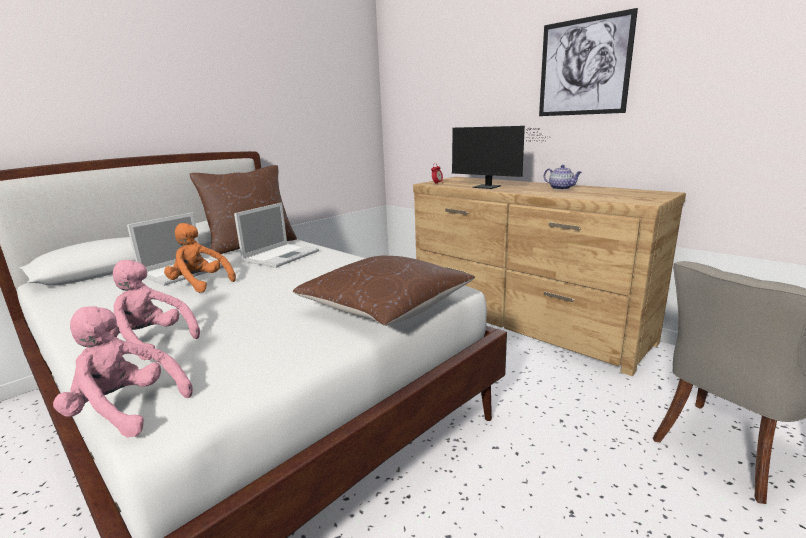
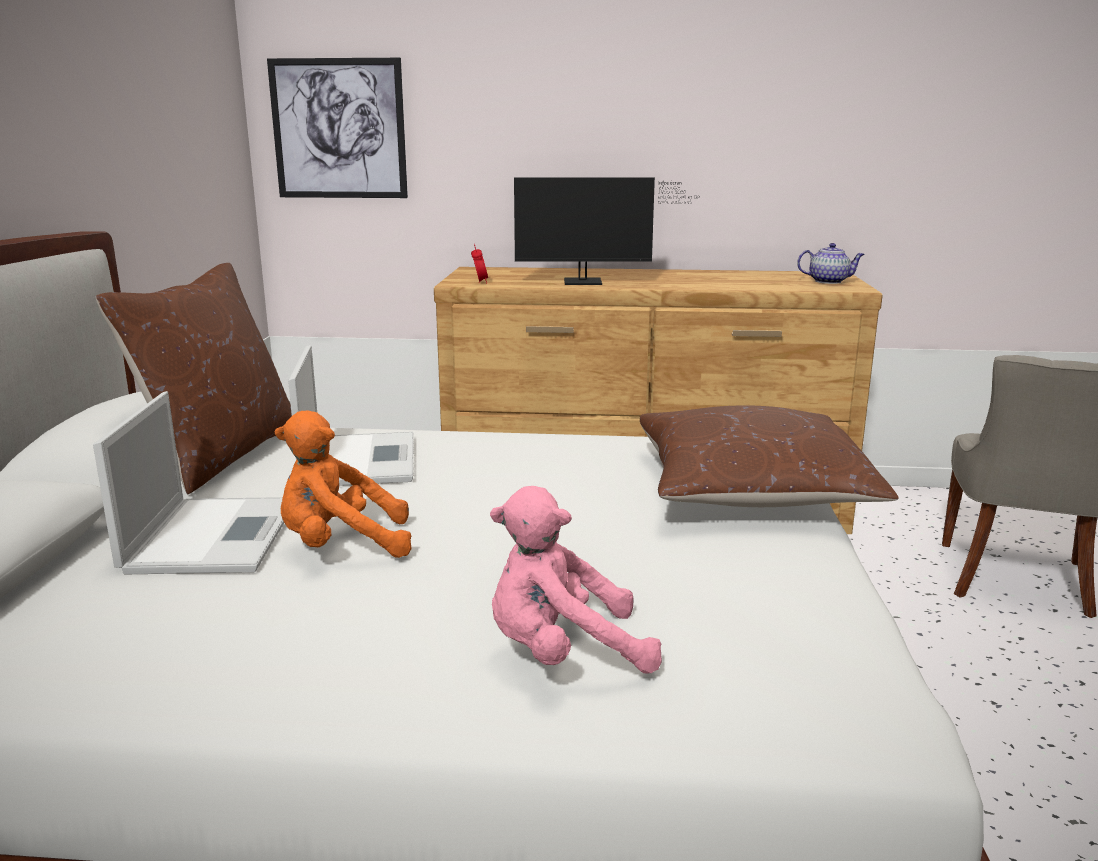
camera: 40 degrees left, 0 degrees up
(126, 410) = (801, 739): pink plush toy -> none
(561, 188) = (697, 276): teapot -> teapot (829, 281)
(583, 67) = (697, 87): picture -> picture (339, 129)

